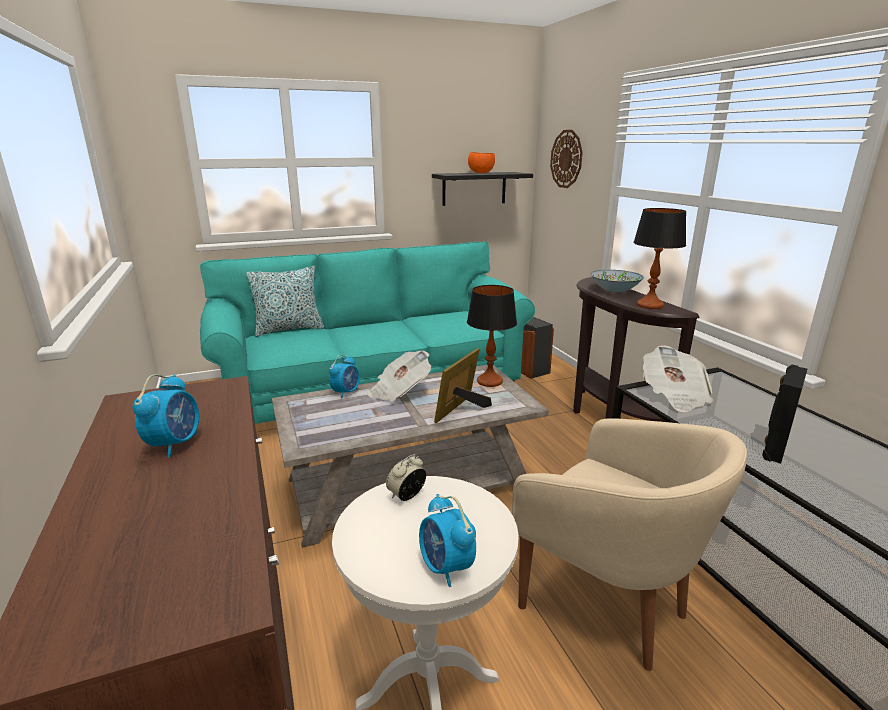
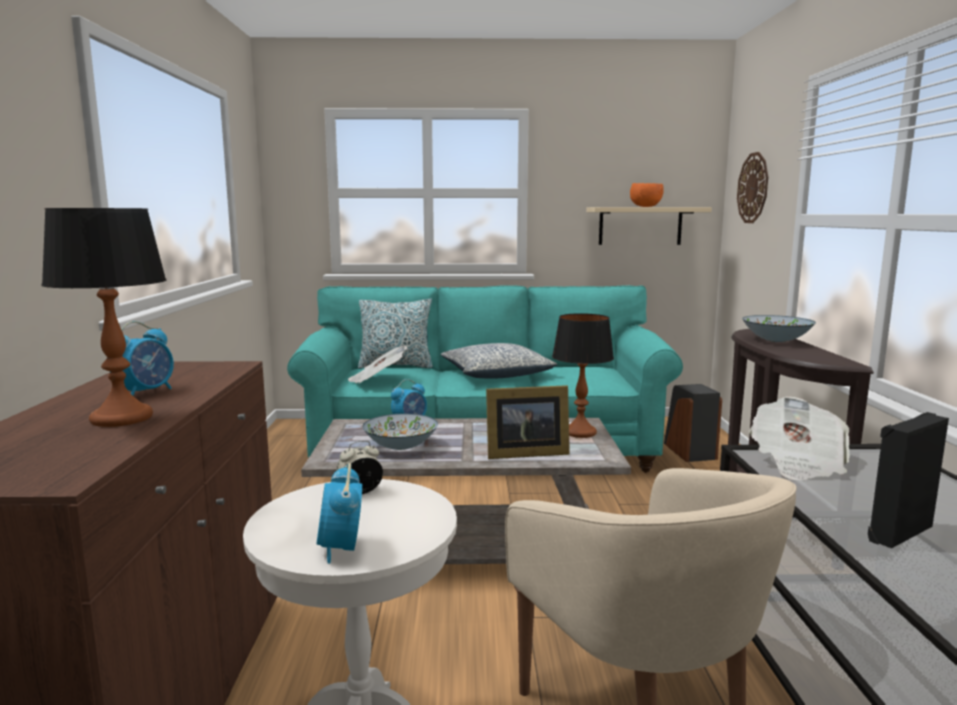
camera: 20 degrees right, 10 degrees down
(356, 419) = (401, 446): none -> bowl
(383, 329) = (496, 374): none -> pillow
(399, 391) = (467, 429): newspaper -> newspaper (377, 380)
(461, 410) = (523, 453): picture frame -> picture frame turned 150 degrees counterclockwise
(474, 188) = (640, 226): black shelf -> beige shelf
(650, 305) = (809, 355): table lamp -> table lamp (122, 418)

